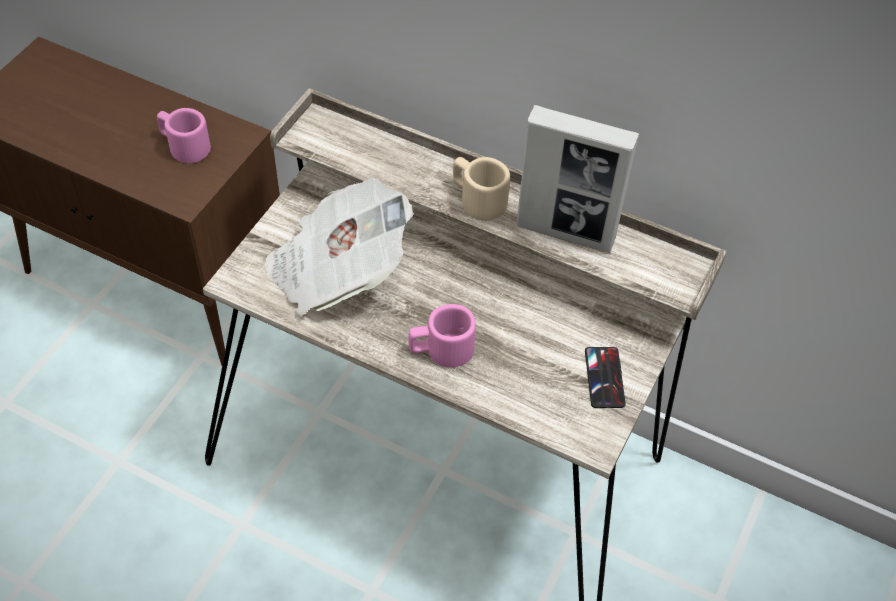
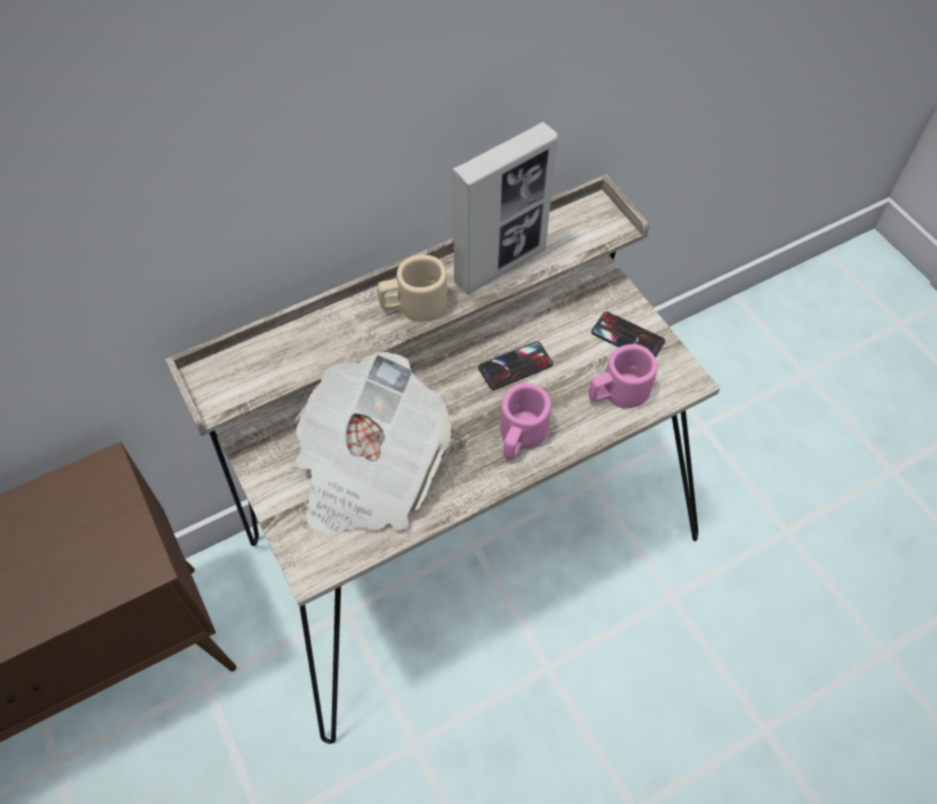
camera: 55 degrees left, 5 degrees up
(184, 146) = (68, 531): pink mug -> pink mug (617, 392)
(506, 313) = (515, 366): none -> phone

